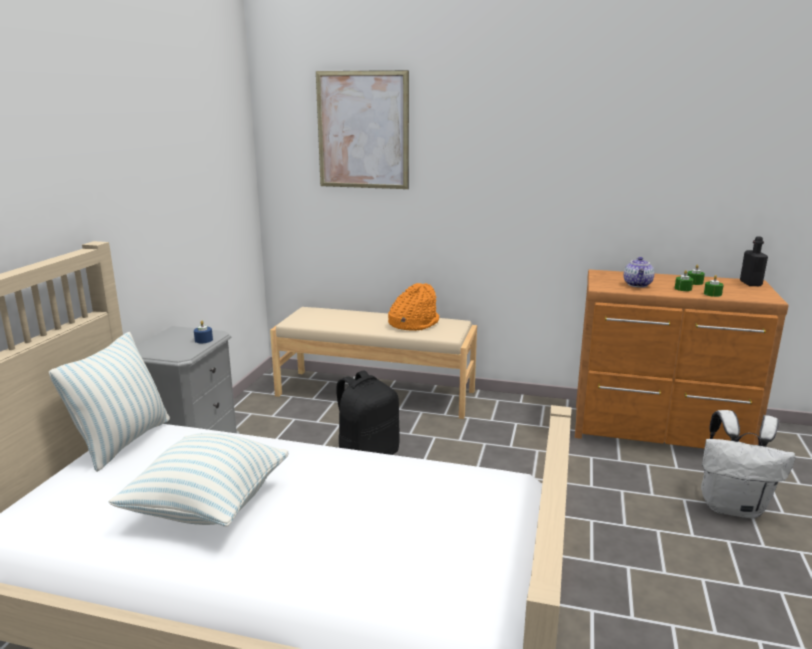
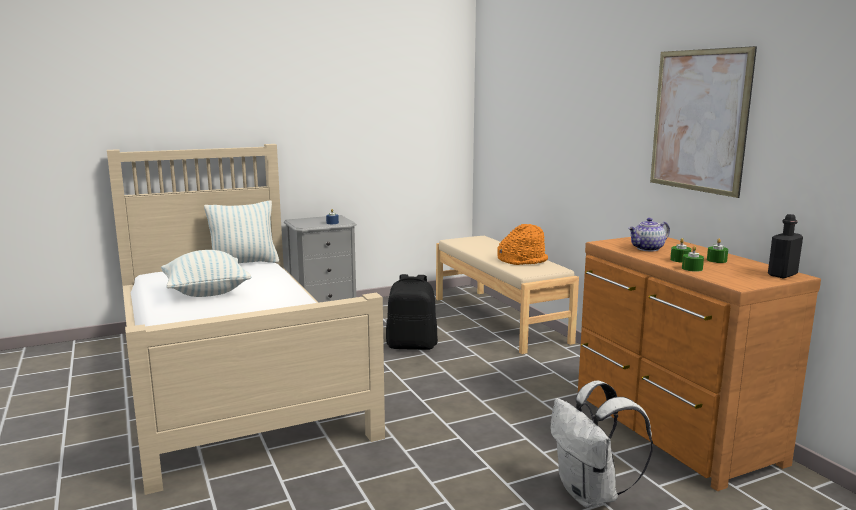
camera: 50 degrees right, 5 degrees down
(363, 130) = (524, 86): picture -> picture (699, 121)

